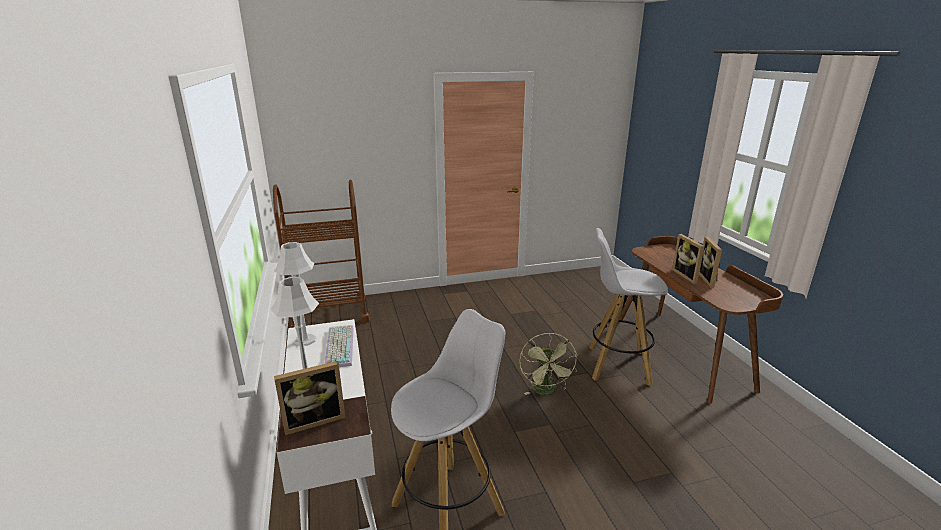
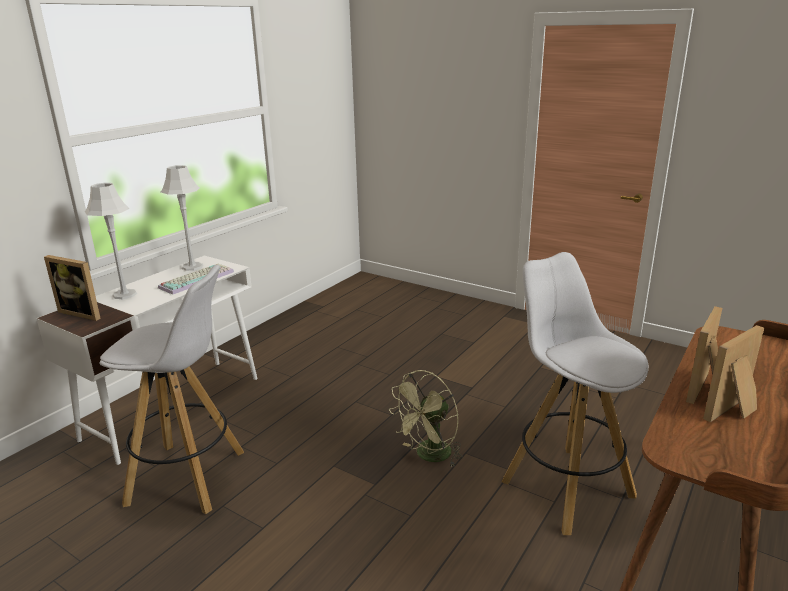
camera: 50 degrees right, 0 degrees up
(330, 314) = (375, 290): brown cart -> none

